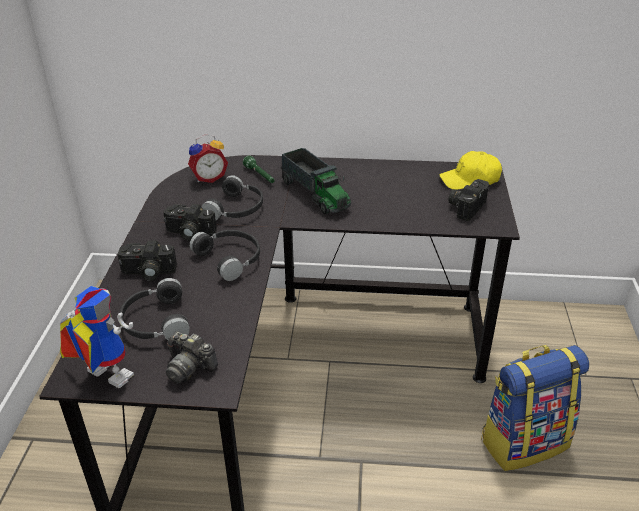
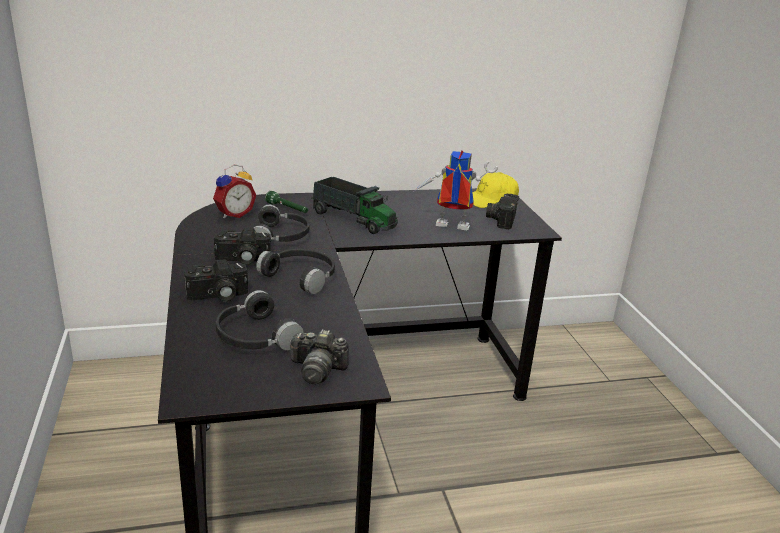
camera: 20 degrees left, 10 degrees down
(102, 377) = (224, 391): toy robot -> toy robot (448, 227)
(524, 441) = (584, 443): backpack -> none

